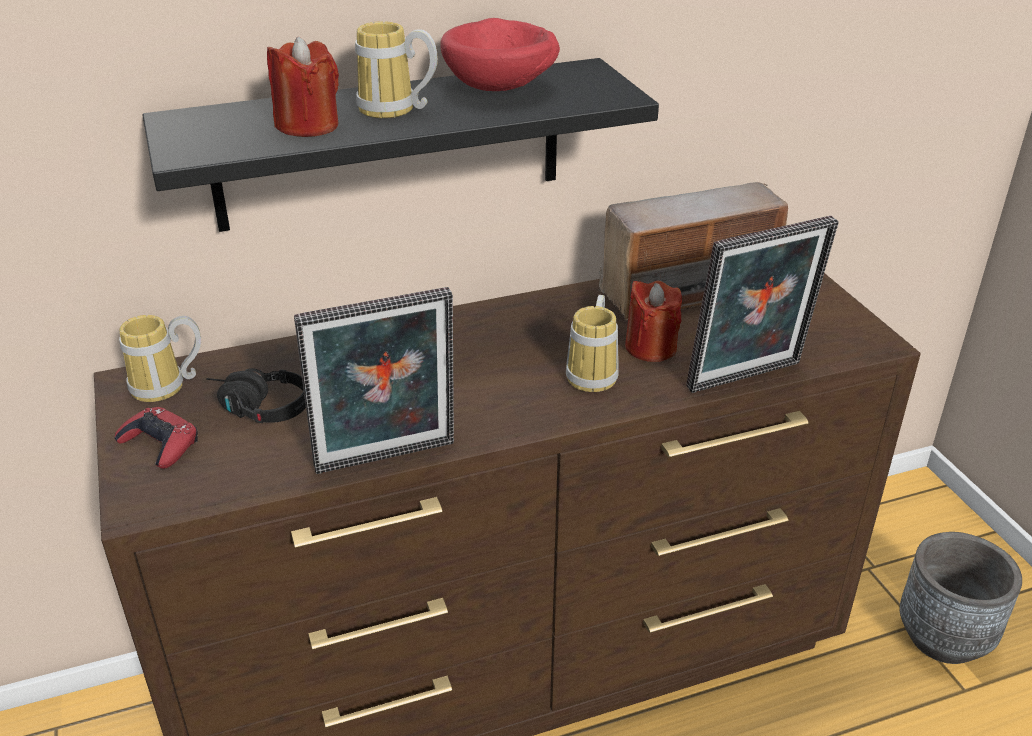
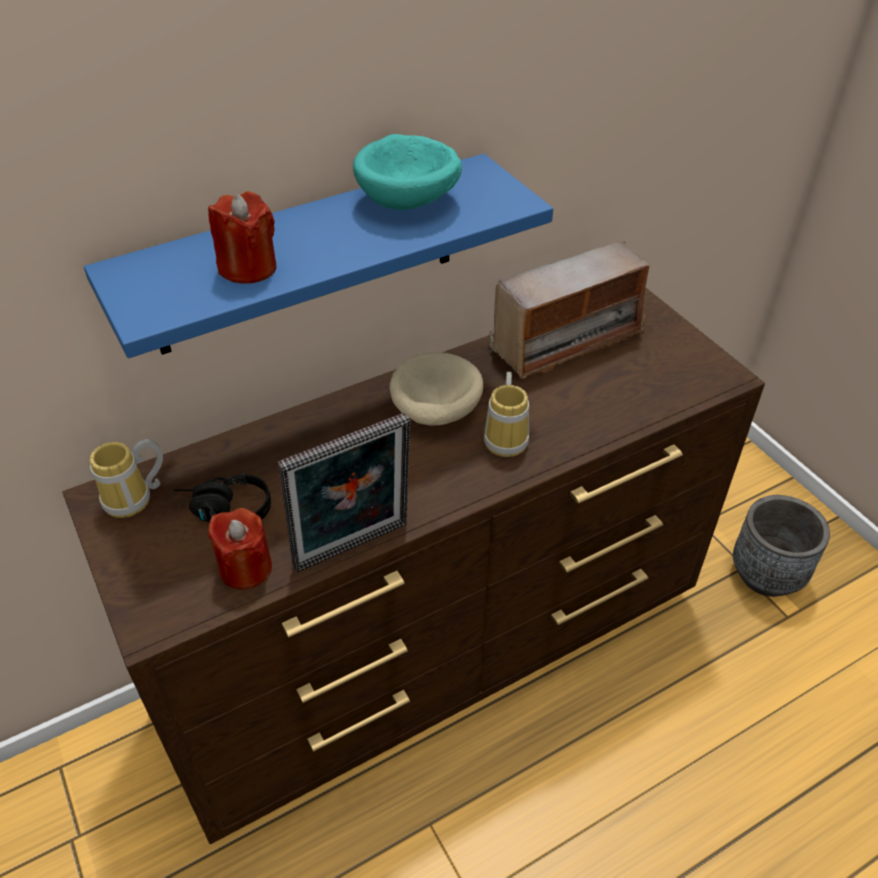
camera: 10 degrees left, 10 degrees up
(160, 444) = (148, 560): red game controller -> none
(389, 145) = (307, 256): black shelf -> blue shelf
(393, 111) = (321, 241): mug -> none
(502, 88) = (410, 202): red bowl -> turquoise bowl
(518, 341) = (434, 410): none -> beige bowl
(650, 347) = (547, 404): red candle -> red candle (245, 568)
(748, 379) = (634, 427): picture frame -> none

